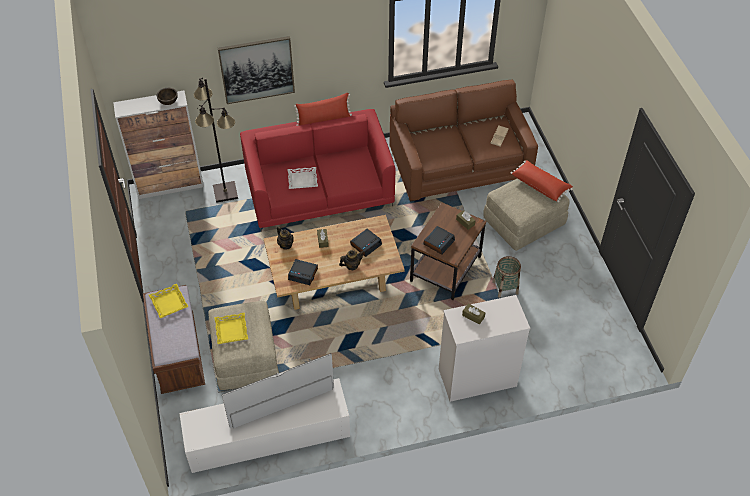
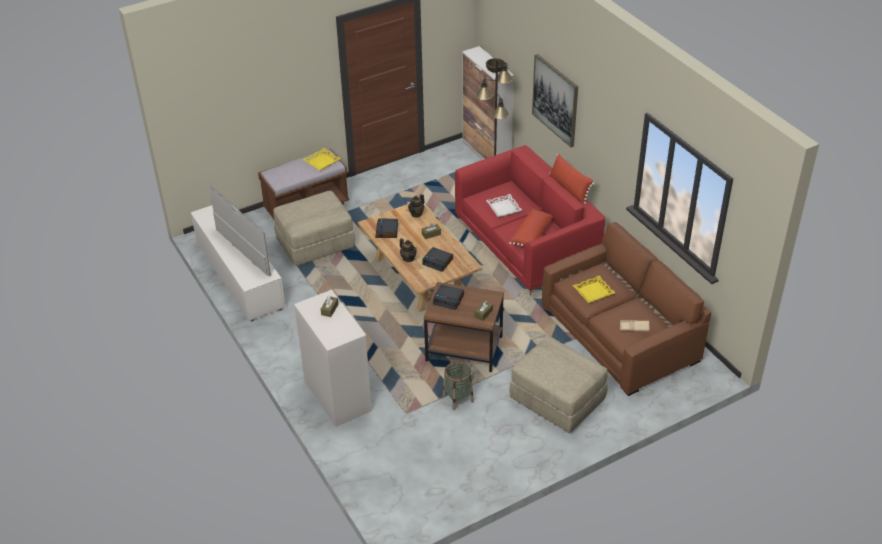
camera: 75 degrees right, 10 degrees down
(231, 330) = (310, 204): yellow tray -> yellow tray (593, 291)
(540, 185) = (578, 372): red pillow -> red pillow (532, 235)

